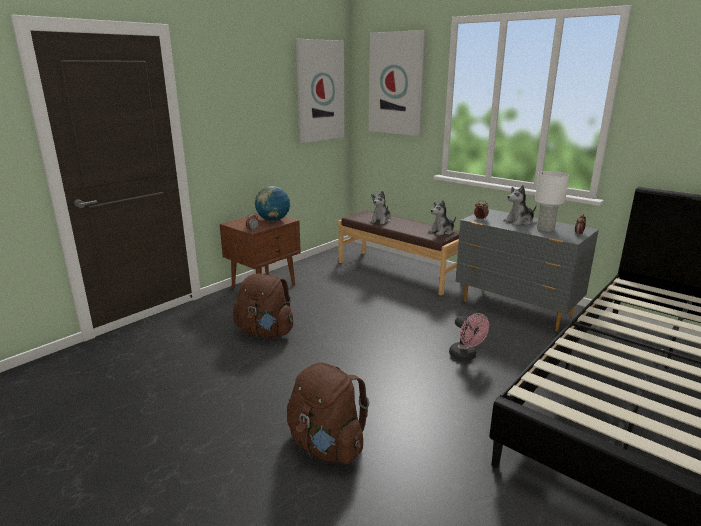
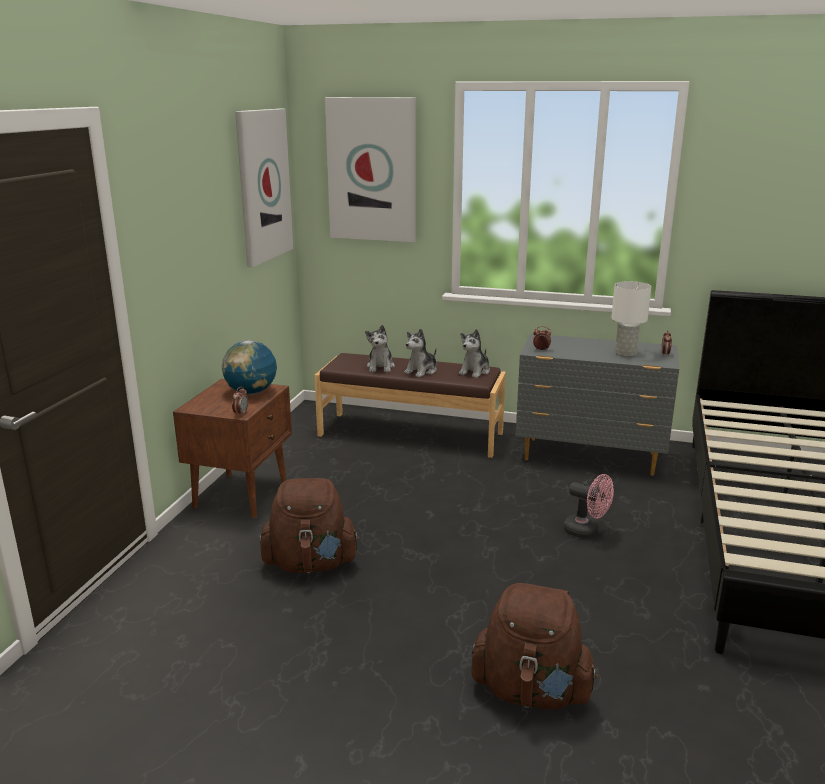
camera: 25 degrees left, 0 degrees up
(519, 222) = (588, 347): plush toy -> plush toy (421, 371)

